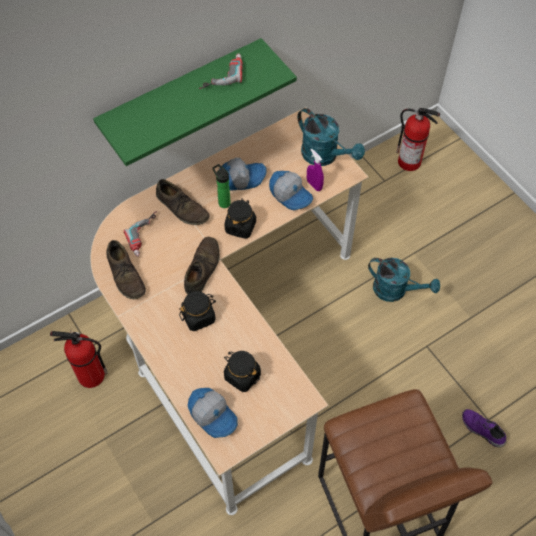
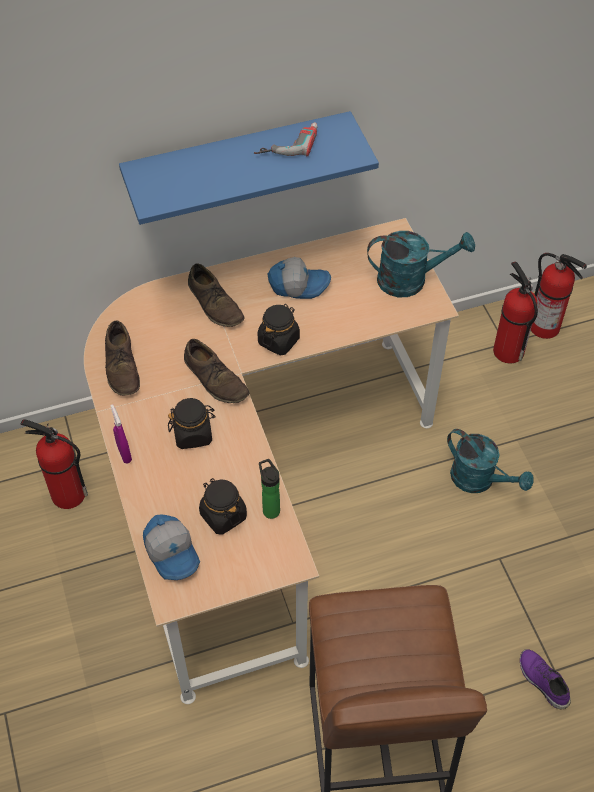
camera: 15 degrees right, 5 degrees down
(146, 236) = (161, 327): power drill -> none
(182, 95) = (238, 161): green shelf -> blue shelf
(202, 268) = (215, 379): brown shoe -> brown shoe turned 105 degrees clockwise
(223, 202) = (267, 307): bottle -> bottle (270, 509)
(291, 194) = (353, 316): cap -> none
(314, 185) = (386, 311): purple spray bottle -> purple spray bottle (124, 453)
(325, 156) = (411, 280): turquoise watering can -> turquoise watering can turned 60 degrees counterclockwise
(388, 186) = (507, 350): none -> fire extinguisher

